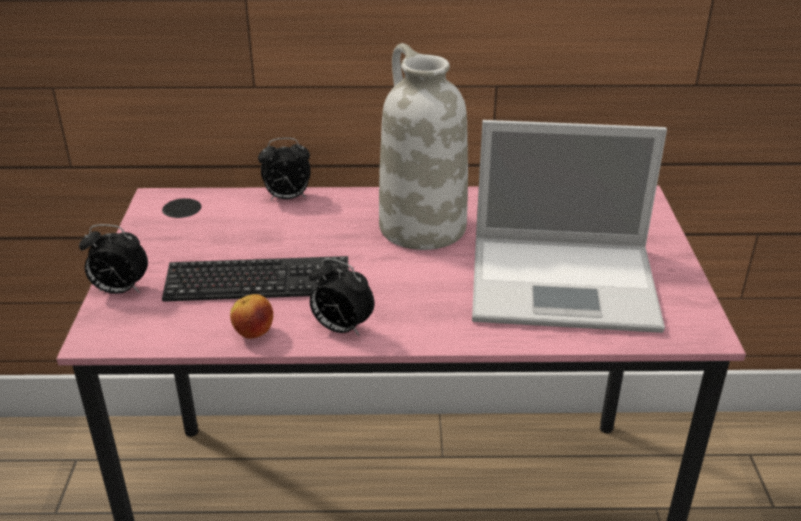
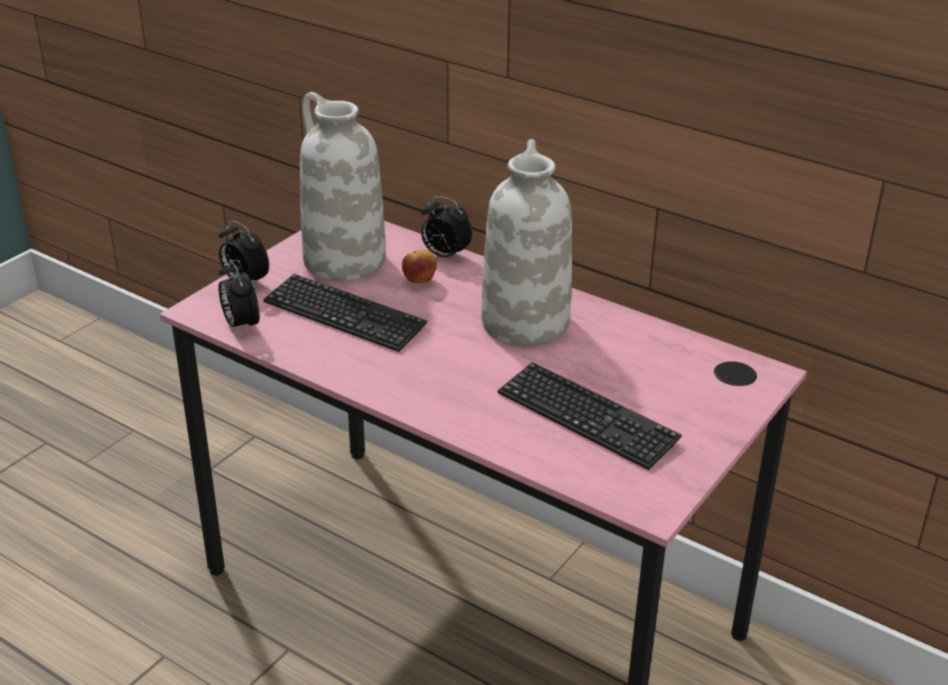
camera: 35 degrees right, 0 degrees up
(198, 234) = (343, 260): none -> white vase
(253, 333) = (298, 351): apple -> apple (419, 281)
(341, 328) = (363, 374): alarm clock -> alarm clock (240, 325)
(567, 283) = (587, 418): laptop -> keyboard

